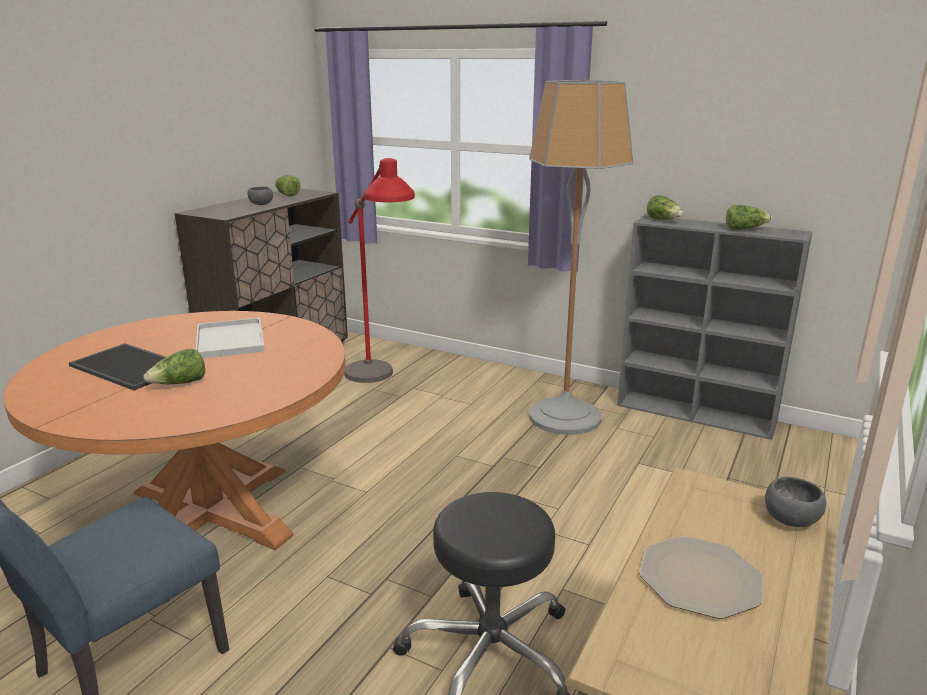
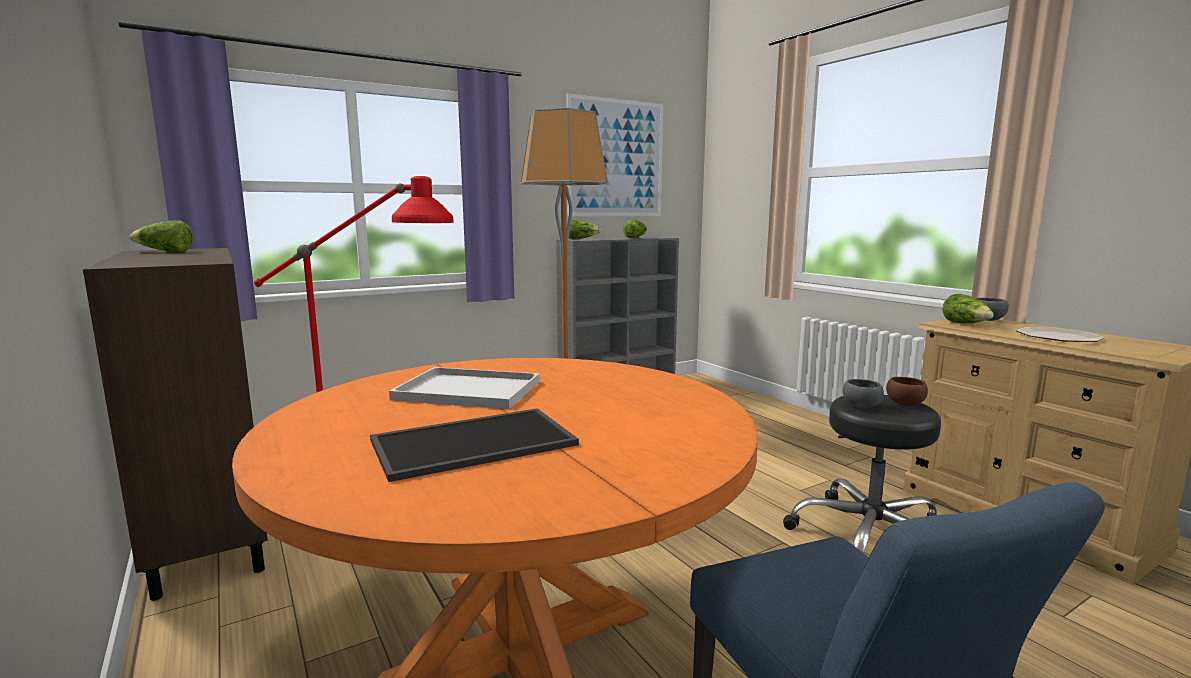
camera: 60 degrees left, 10 degrees down
(179, 384) = (590, 421): lettuce -> lettuce (966, 324)
(260, 204) = (187, 256): grey bowl -> grey bowl (861, 407)
(515, 535) = (904, 404): none -> brown bowl
(750, 118) = (616, 158): none -> picture

